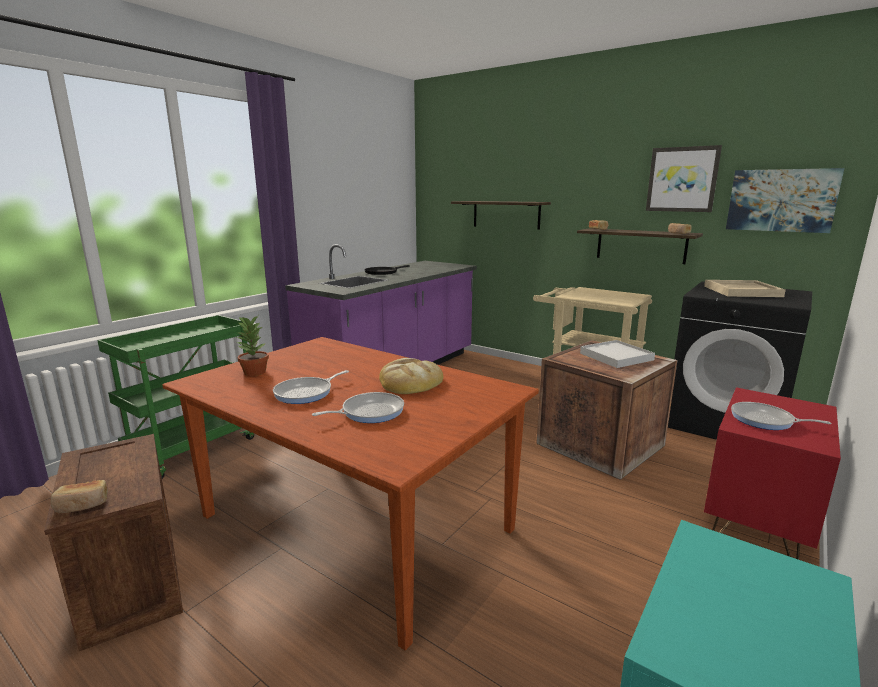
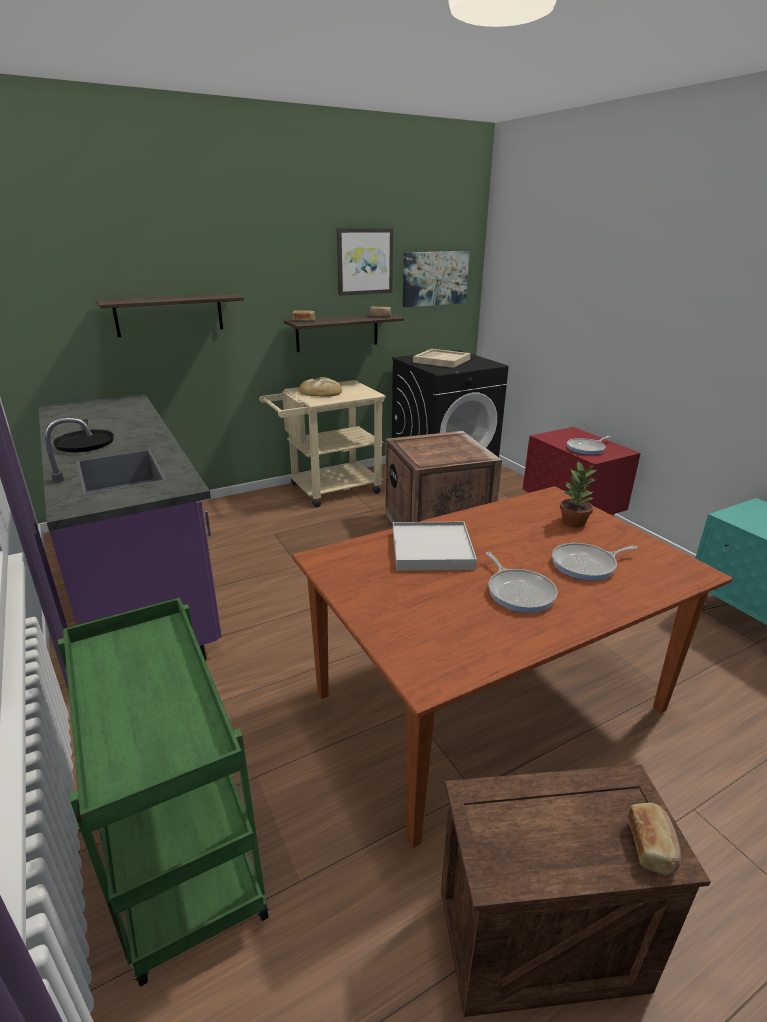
camera: 65 degrees left, 10 degrees up
(254, 372) = (419, 622): potted plant -> potted plant (573, 522)
(369, 412) = (586, 565): frying pan -> frying pan turned 105 degrees counterclockwise
(410, 381) = (511, 531): bread -> bread (320, 391)
(616, 356) = (438, 444): white tray -> white tray (432, 549)

